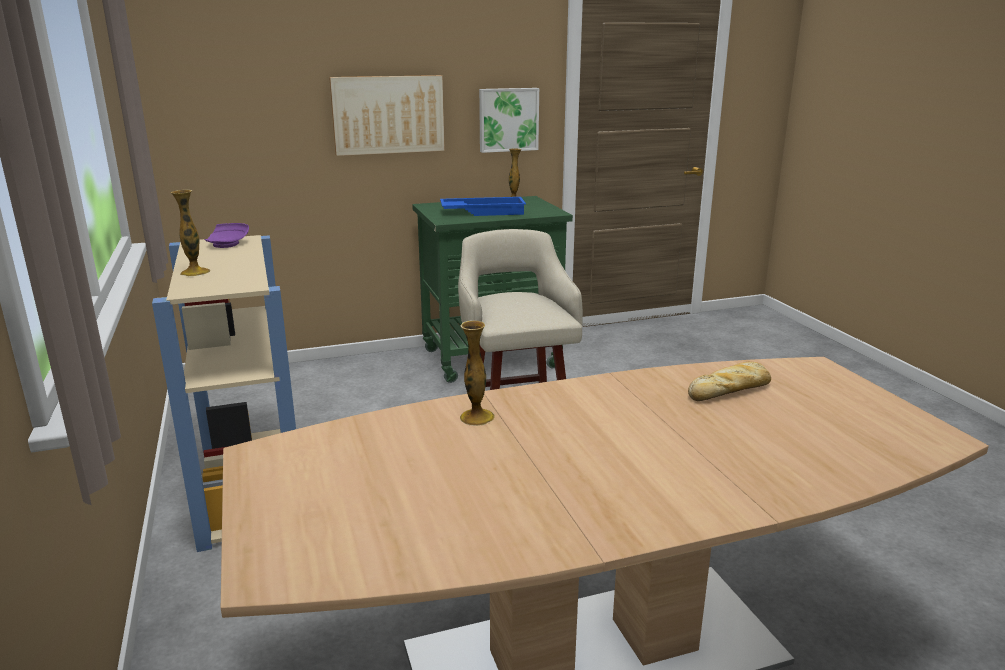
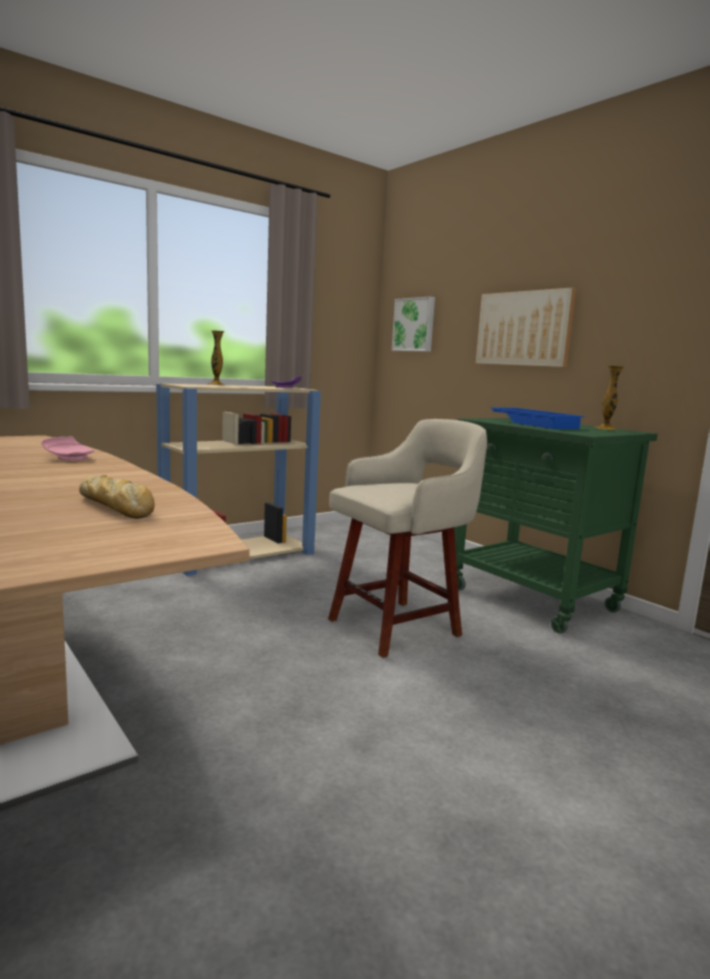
camera: 70 degrees right, 10 degrees down
(477, 417) = (70, 458): vase -> pink plate
(508, 119) = (643, 337): picture -> picture (414, 325)

